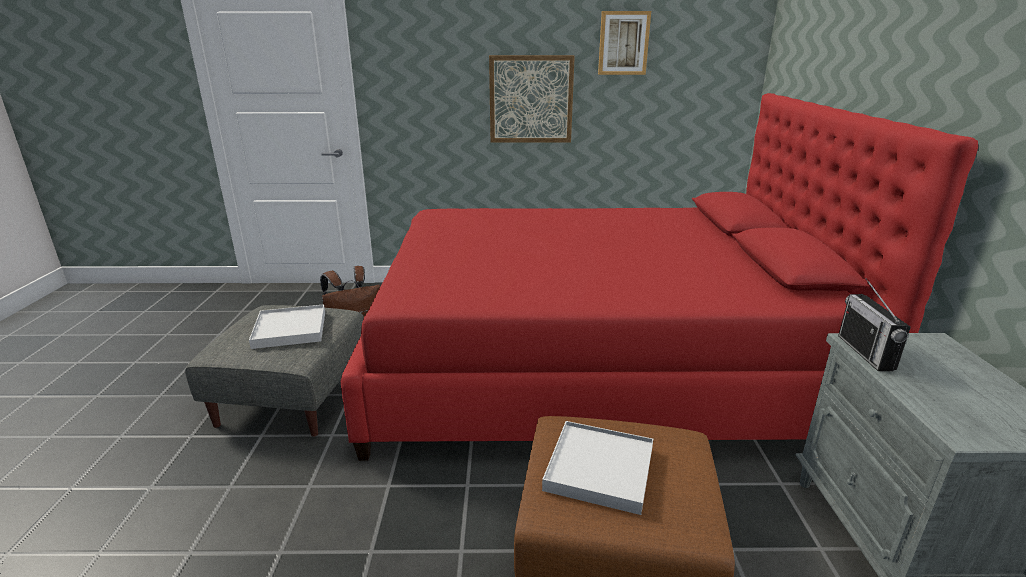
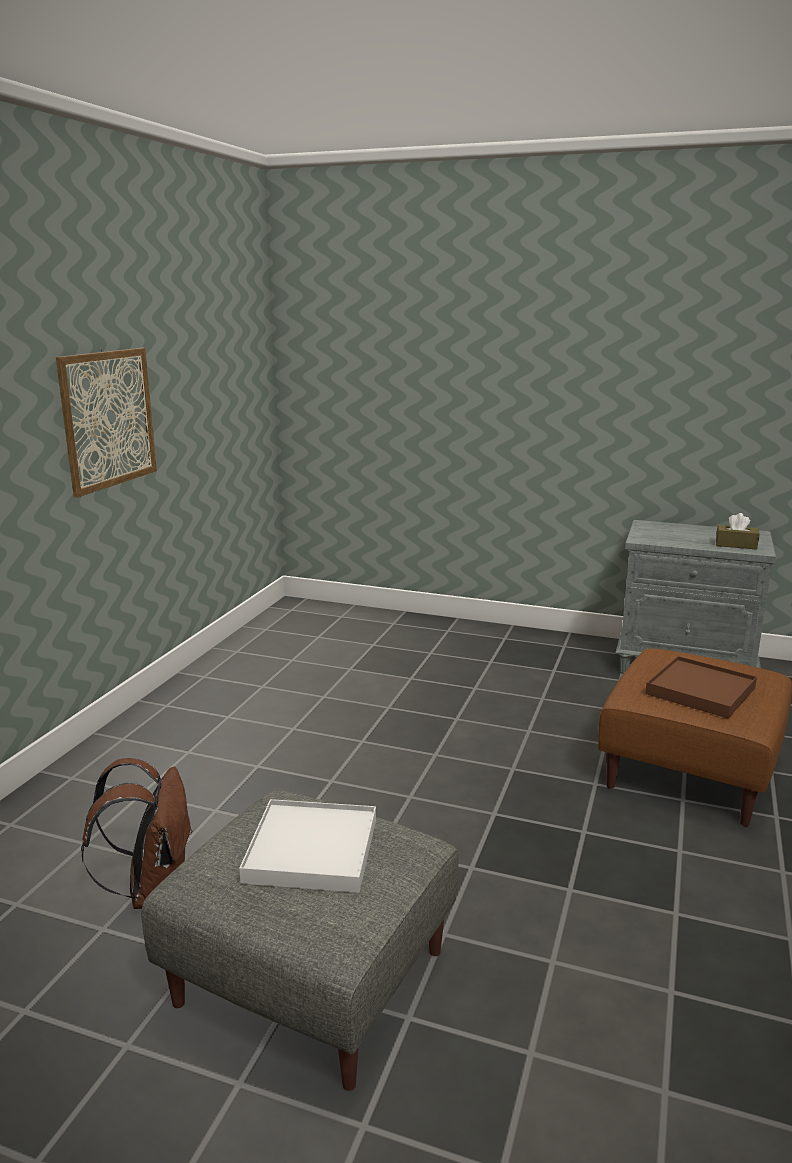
camera: 70 degrees left, 5 degrees down
(593, 364) = (397, 709): red bed -> none
(599, 469) = (700, 691): white tray -> brown tray
(623, 43) = (180, 328): picture -> none
(865, 352) = (659, 541): radio -> none
(953, 412) = (736, 545): none -> brown tissue box

